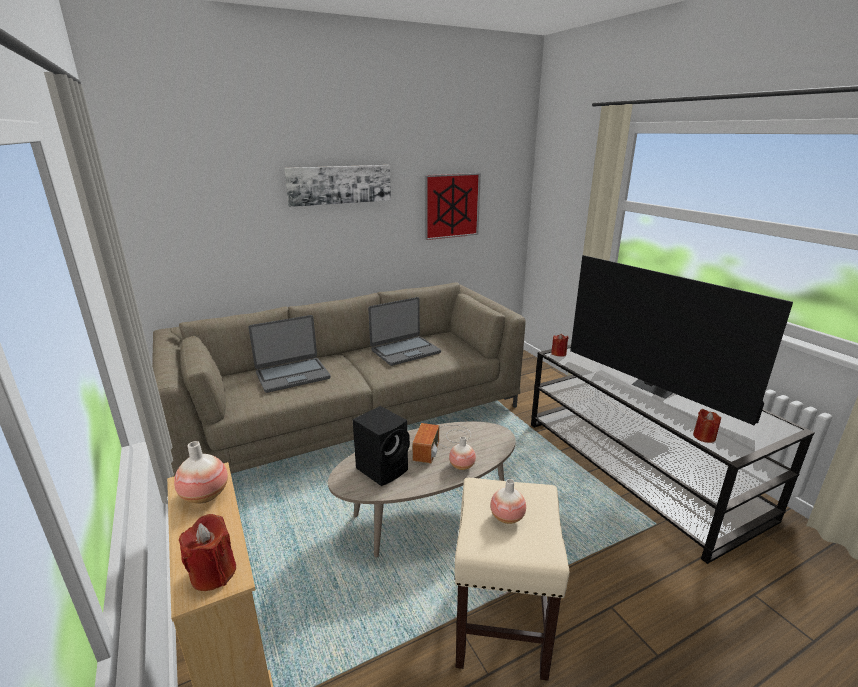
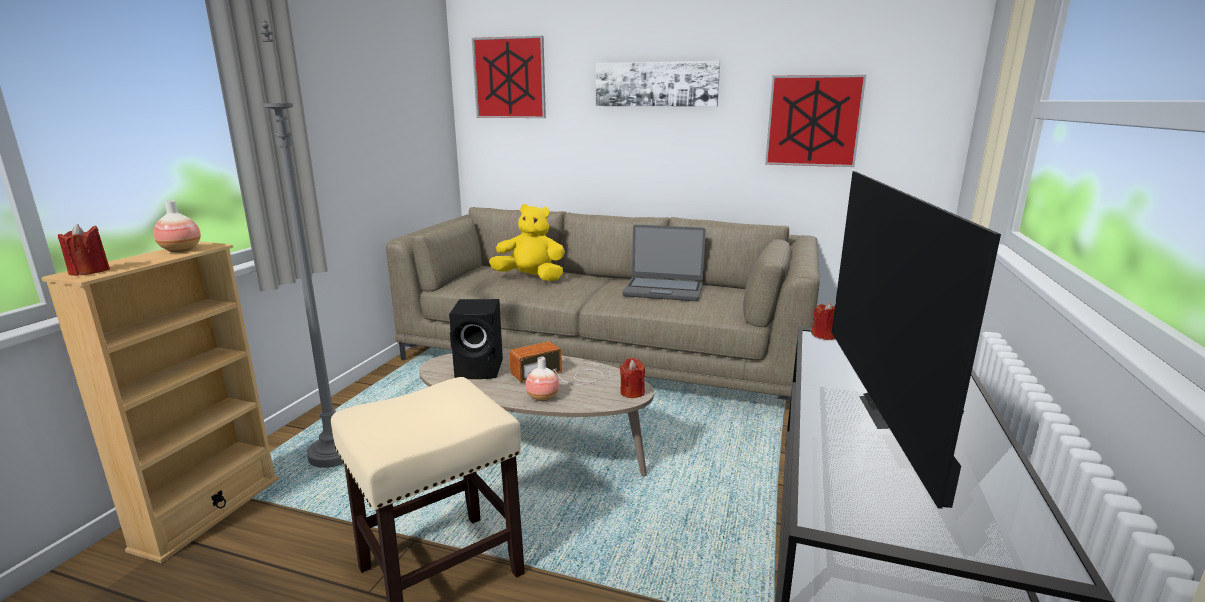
camera: 45 degrees right, 5 degrees down
(188, 184) = (509, 78): none -> picture
(280, 616) = (334, 454): none -> grey floor lamp
(292, 375) = (531, 278): laptop -> yellow plush toy
(507, 517) = (421, 414): vase -> none
(704, 437) = (826, 485): red candle -> red candle (632, 392)

